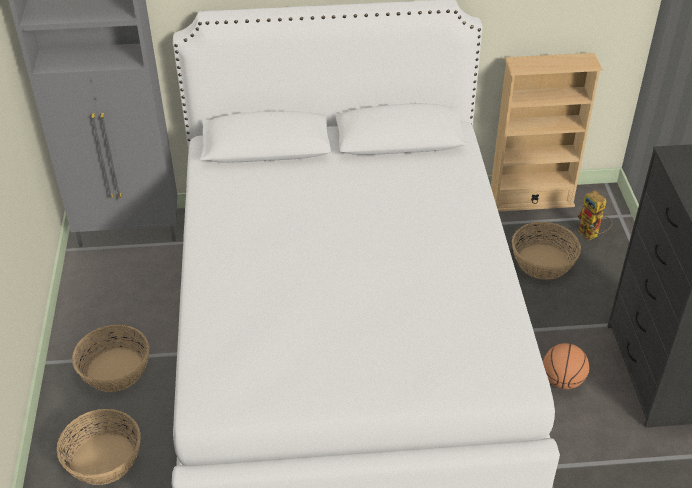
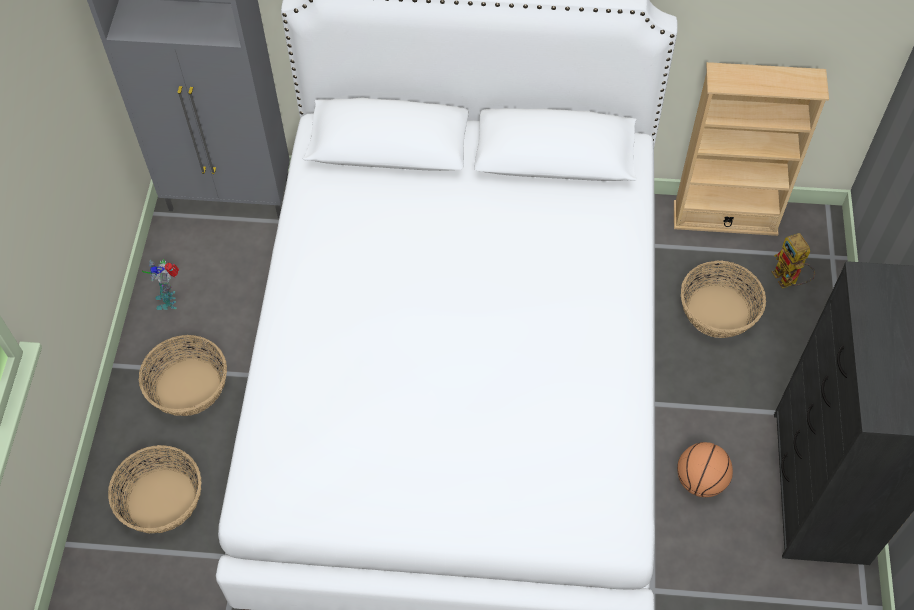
camera: 10 degrees right, 15 degrees up
(88, 308) = (169, 299): none -> toy robot

